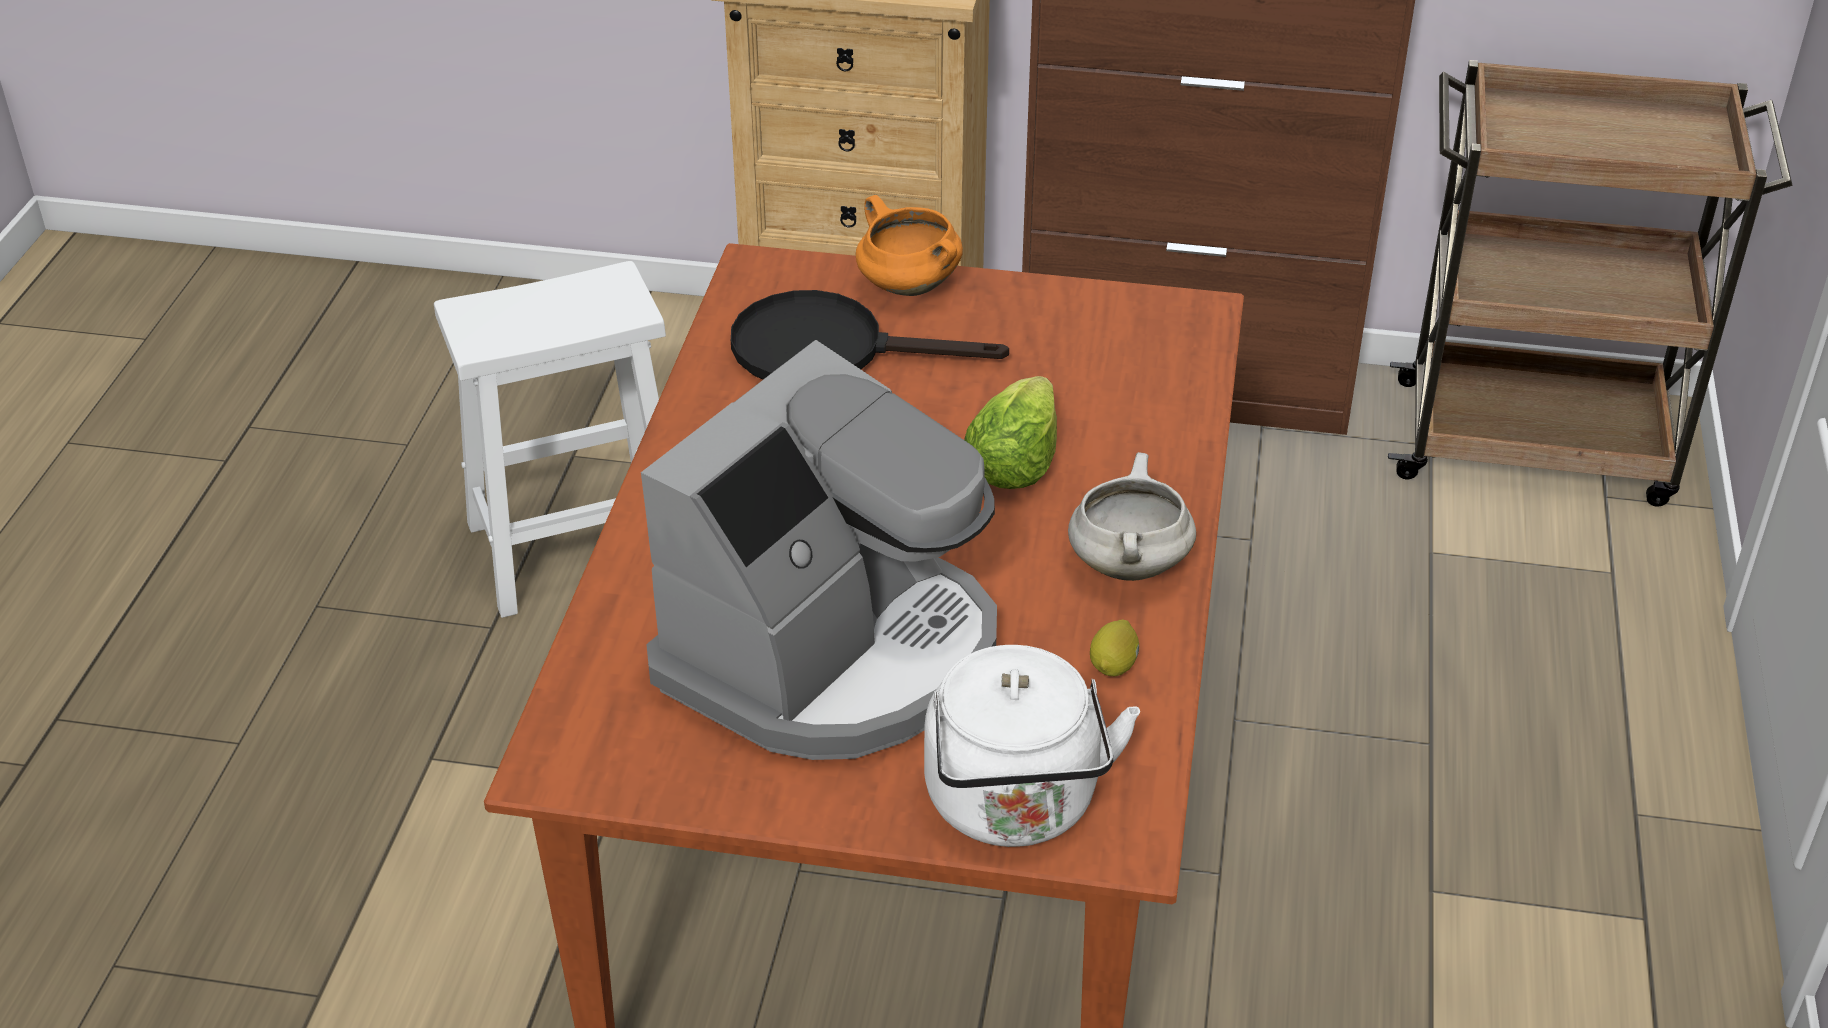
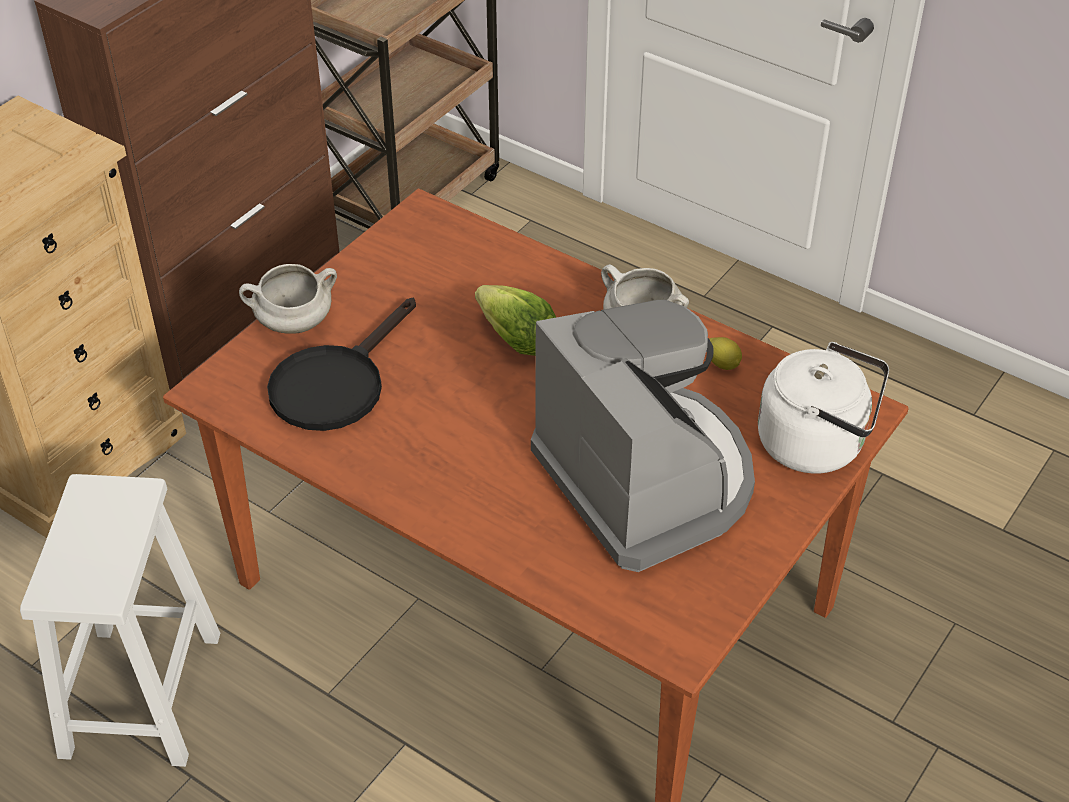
camera: 65 degrees left, 5 degrees up
(906, 286) = (293, 324): orange cooking pot -> white cooking pot

